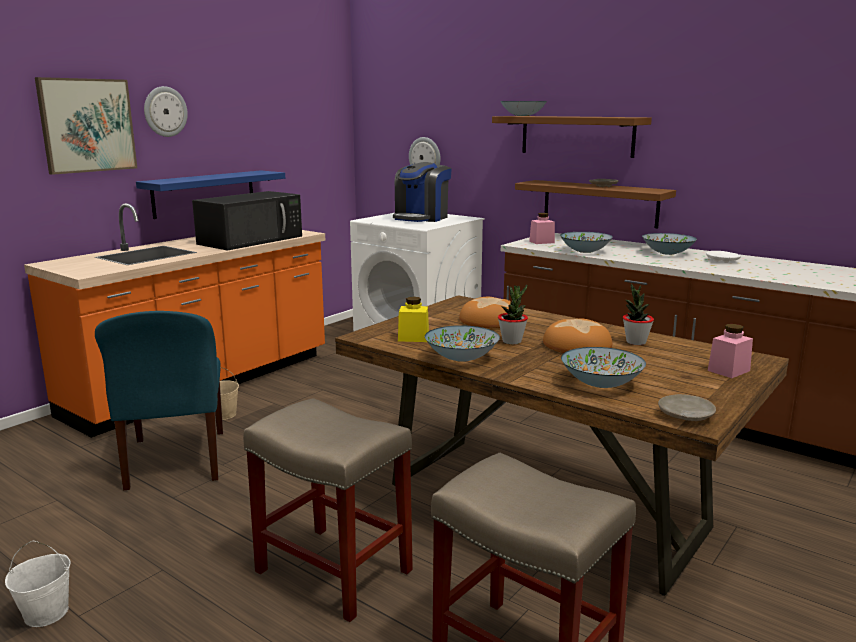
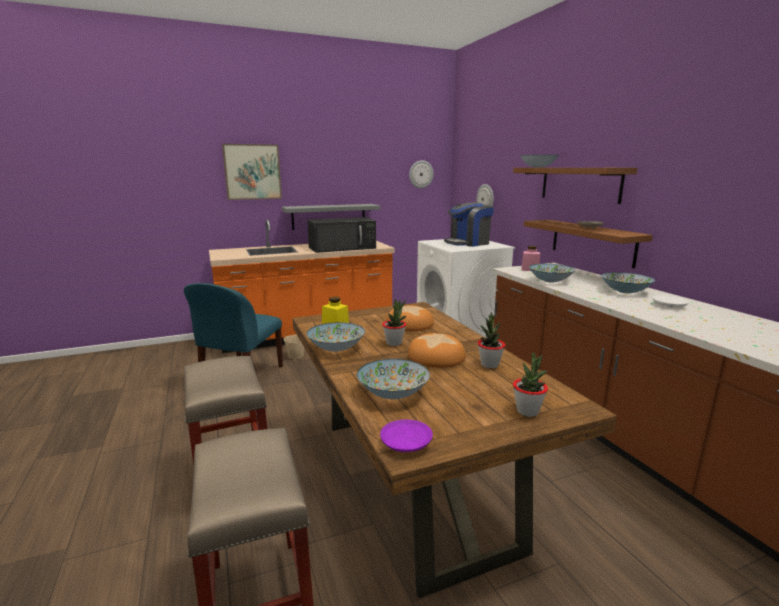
camera: 30 degrees right, 0 degrees up
(46, 613) = (91, 445): white bucket -> none
(165, 111) = (304, 164): wall clock -> wall clock (421, 174)
(204, 193) = (329, 216): blue shelf -> grey shelf
(685, 416) = (405, 443): beige plate -> purple plate
(728, 370) = (527, 411): pink jar -> potted plant

